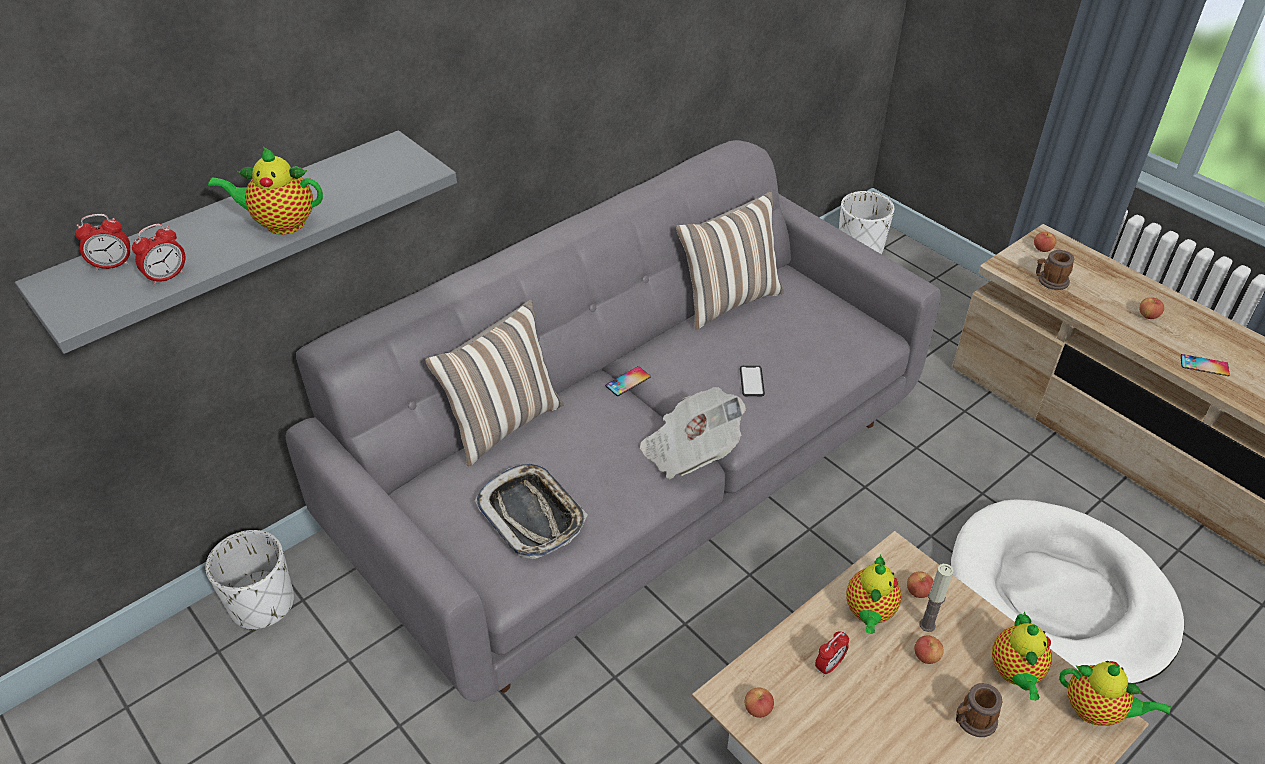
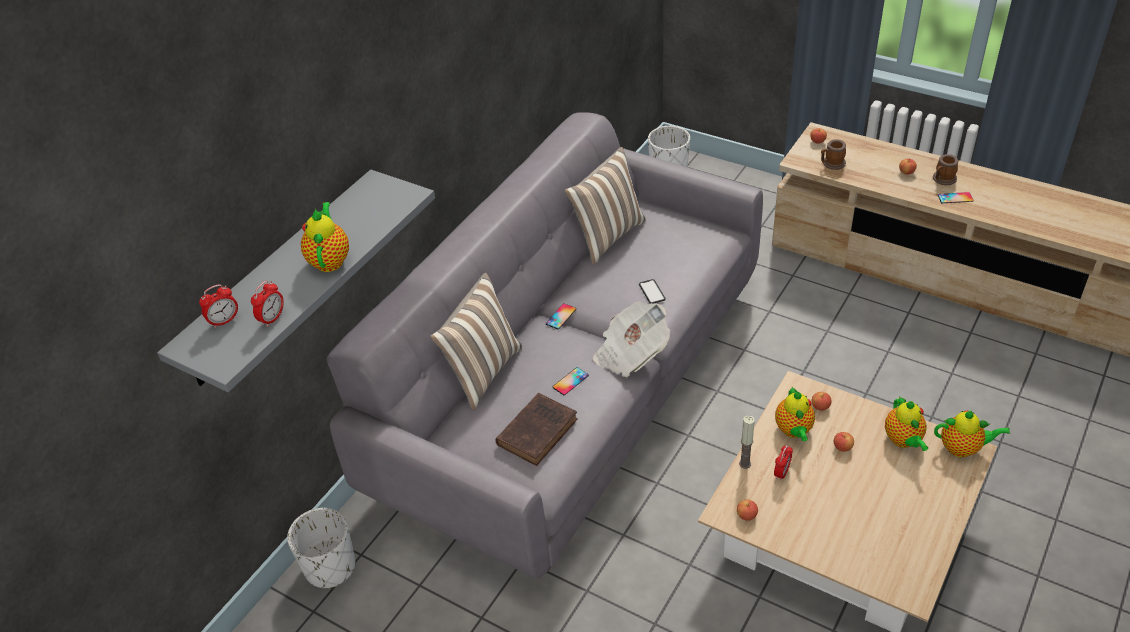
camera: 15 degrees left, 0 degrees up
(280, 224) = (330, 260): teapot -> teapot turned 105 degrees clockwise
(532, 515) = (538, 430): tray -> brown book
(600, 464) = (570, 381): none -> phone
(927, 625) = (835, 426): candle -> candle (745, 464)
(972, 721) = (888, 479): mug -> mug (942, 180)
(1059, 597) = (905, 387): white dog bed -> none

